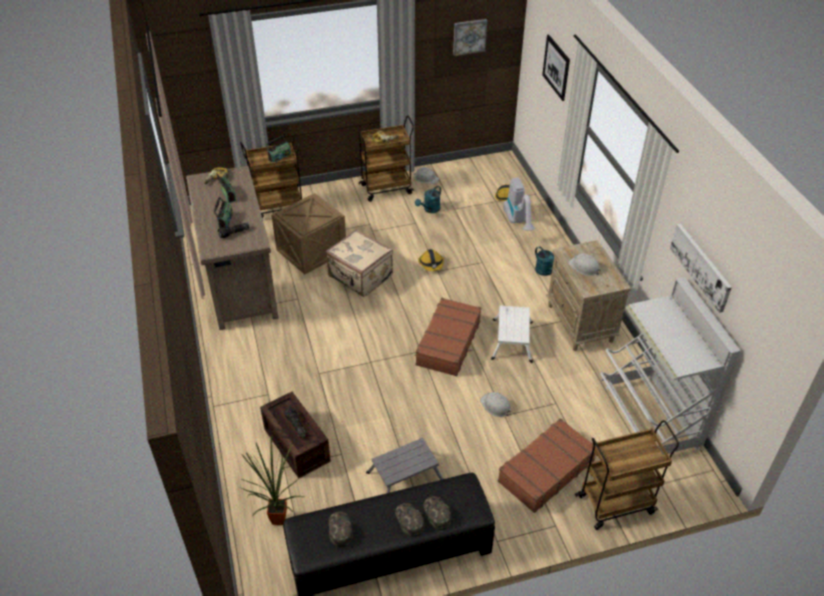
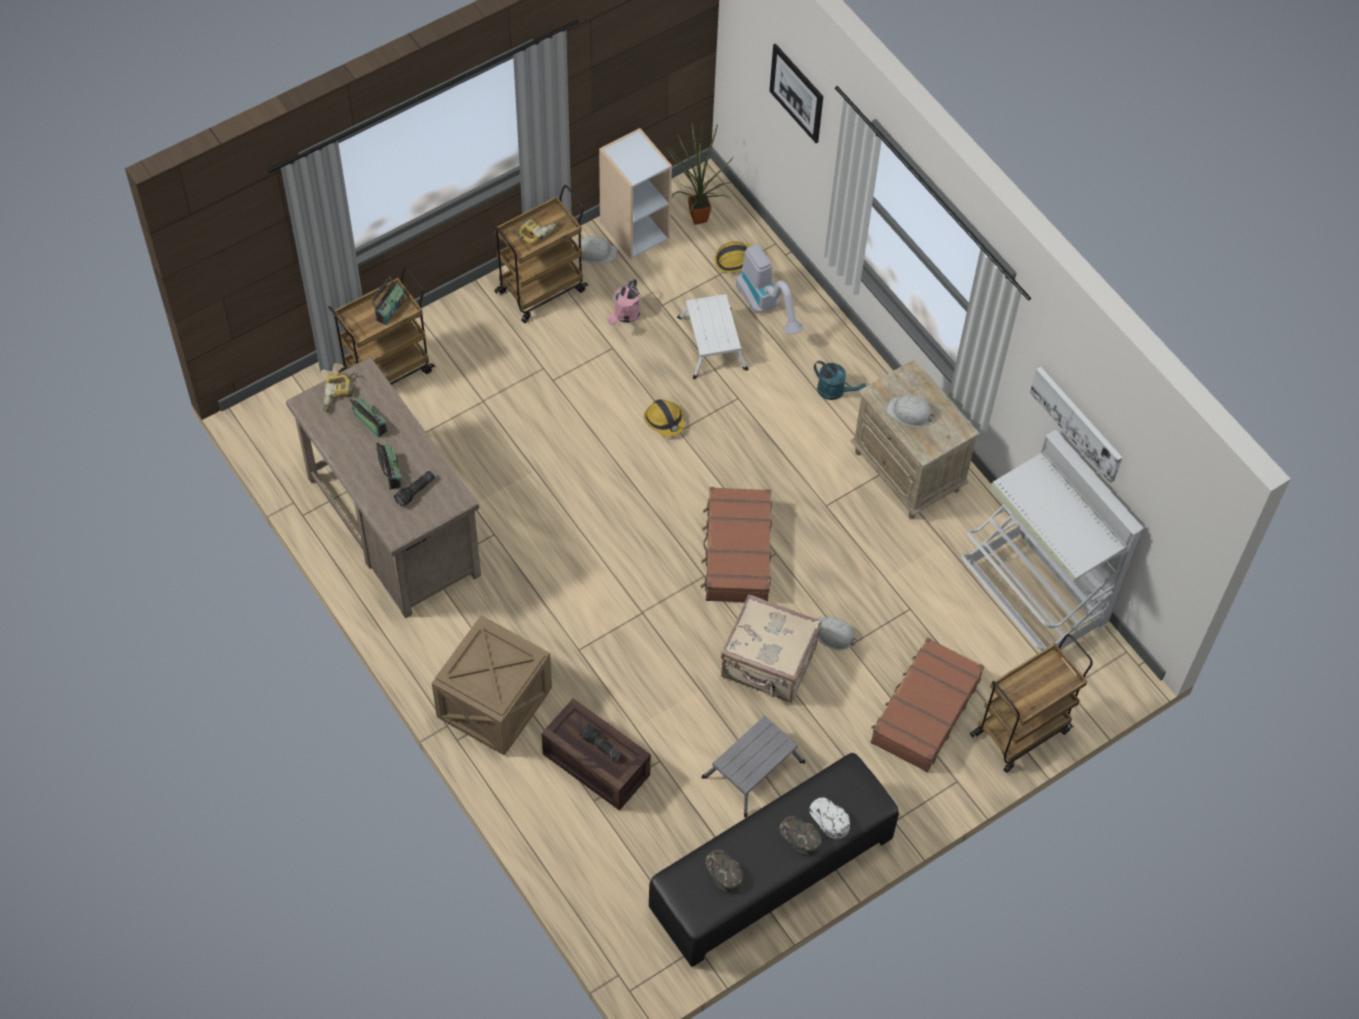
camera: 20 degrees left, 15 degrees up
(276, 519) = (615, 872): potted plant -> potted plant (695, 219)
(311, 252) = (476, 445): crate -> crate (493, 704)
(360, 277) = (569, 471): beige suitcase -> beige suitcase (768, 664)
(430, 209) = (625, 316): turquoise watering can -> pink watering can
(436, 514) = (829, 819): green cap -> white cap
(453, 172) = (634, 229): none -> bookcase
(469, 36) = (641, 46): picture -> none
(512, 340) = (823, 525): white step ladder -> white step ladder (712, 343)

